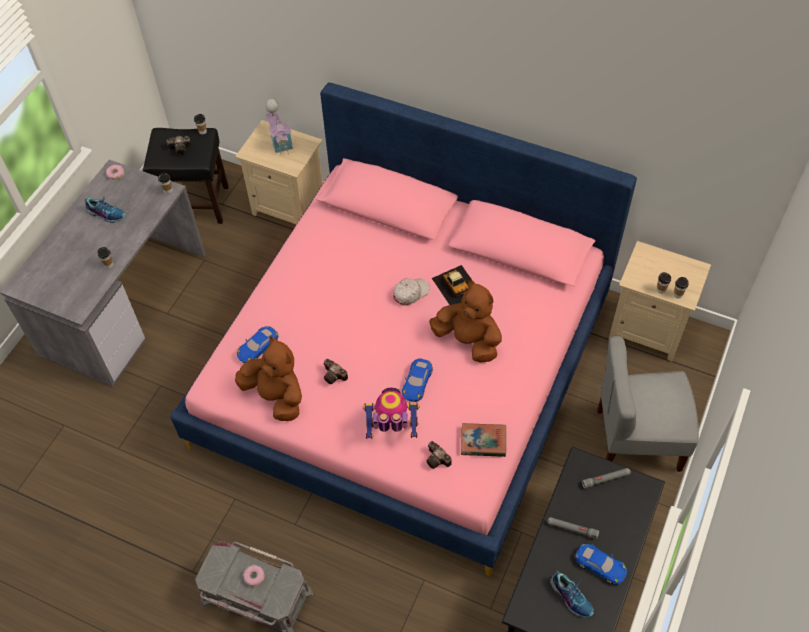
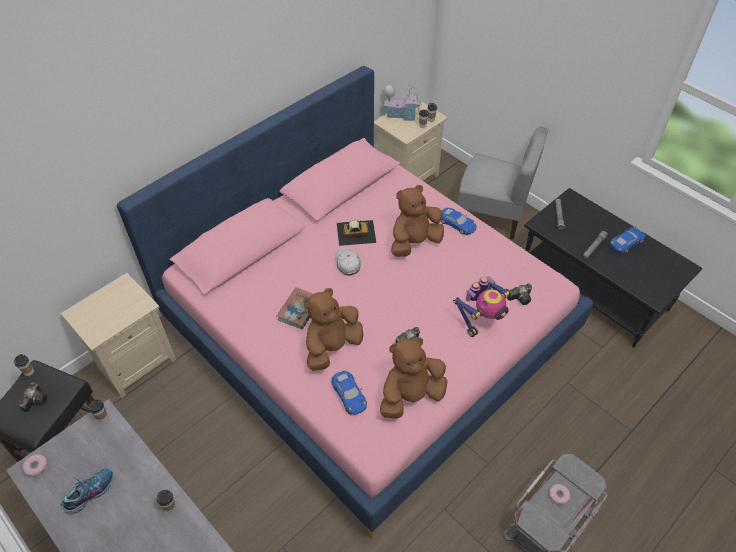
camera: 70 degrees left, 5 degrees down
(280, 140) = (102, 305): toy house -> toy house (402, 115)
(305, 317) = (332, 347): none -> brown plush toy
(392, 430) = (482, 319): toy robot -> toy robot turned 150 degrees counterclockwise
(417, 382) = (440, 288): blue toy car -> blue toy car (457, 223)
(483, 442) = (514, 264): book -> book (299, 310)
(571, 597) = (648, 266): shoe -> none
(637, 438) = (491, 215): grey chair -> grey chair turned 90 degrees counterclockwise

